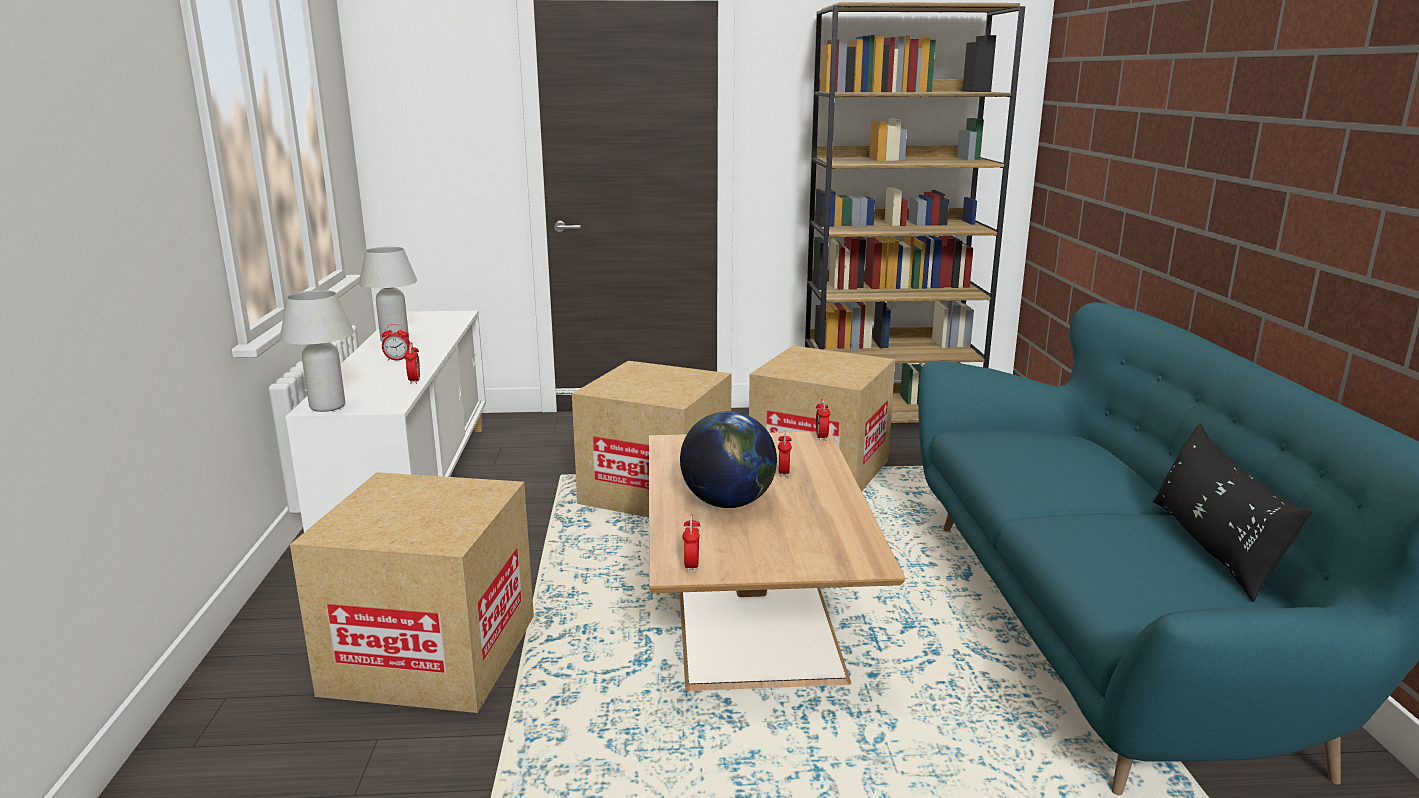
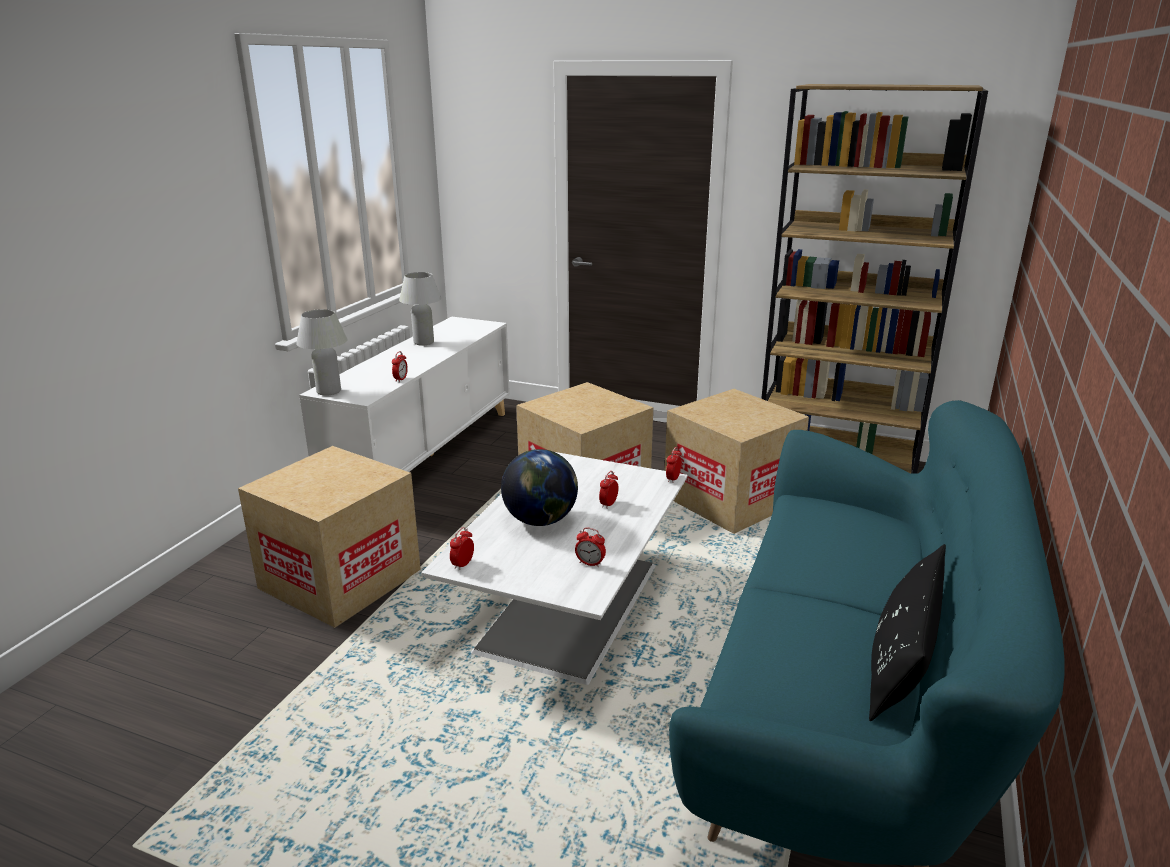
camera: 25 degrees right, 5 degrees up
(398, 359) = (409, 359): alarm clock -> alarm clock (590, 563)
(755, 614) = (569, 609): brown coffee table -> white coffee table

